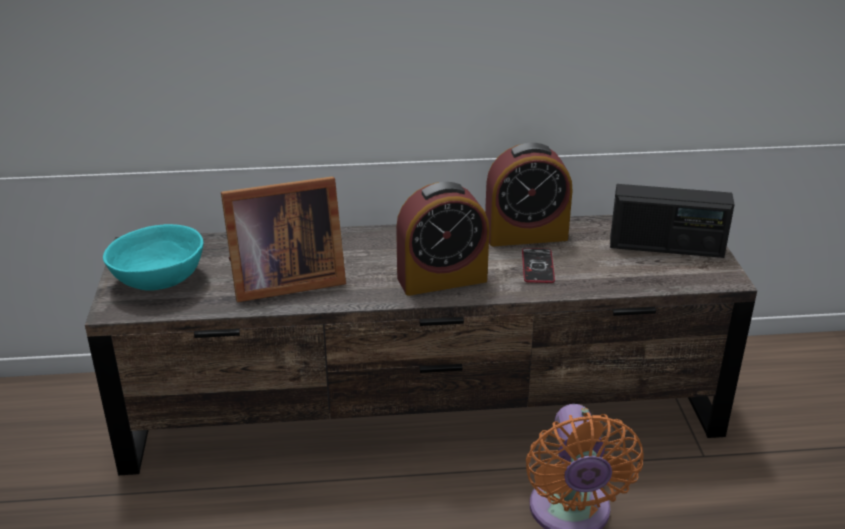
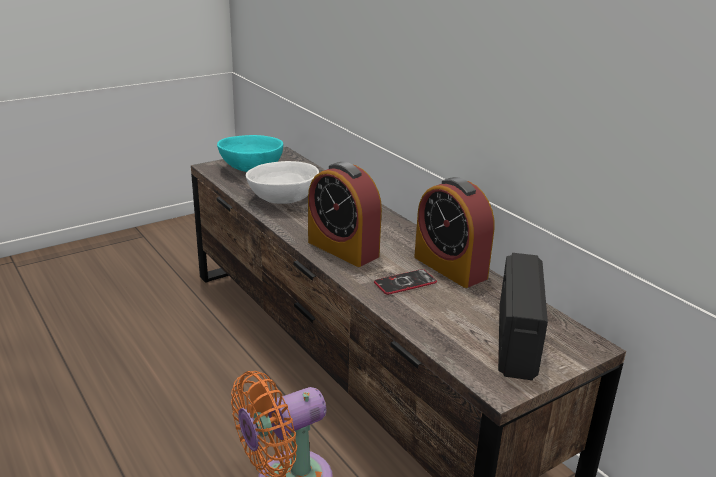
camera: 60 degrees right, 5 degrees down
(282, 281) = (284, 199): picture frame -> white bowl
(666, 247) = (518, 341): radio -> radio turned 150 degrees counterclockwise

